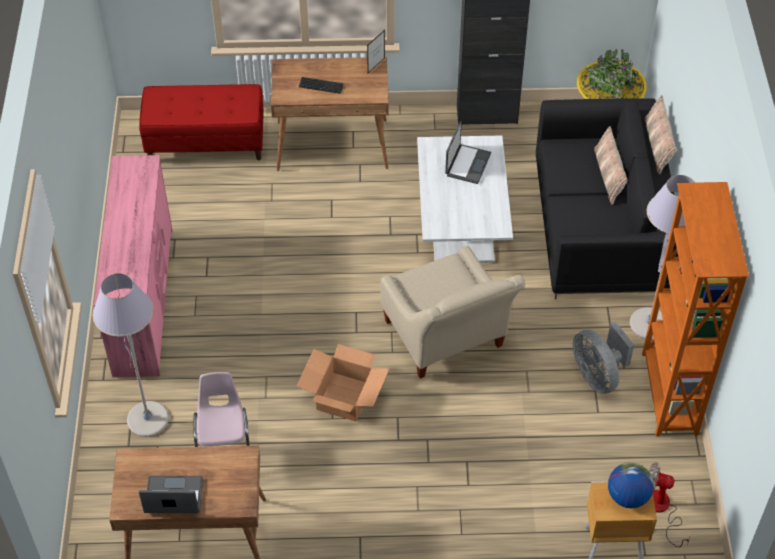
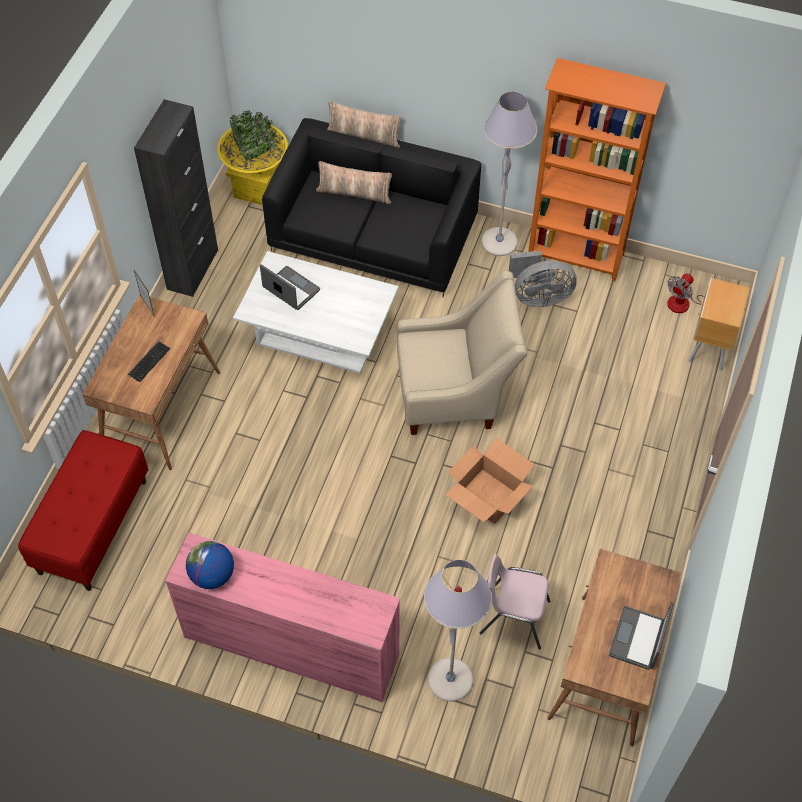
camera: 70 degrees left, 5 degrees up
(627, 496) = (722, 298): globe -> globe (212, 575)

